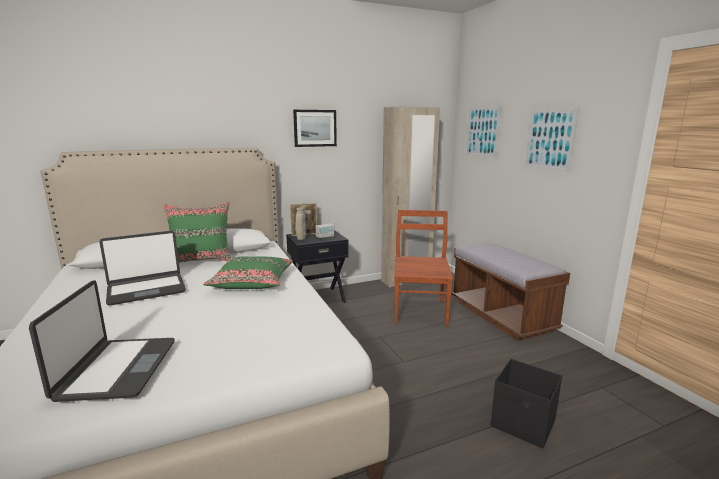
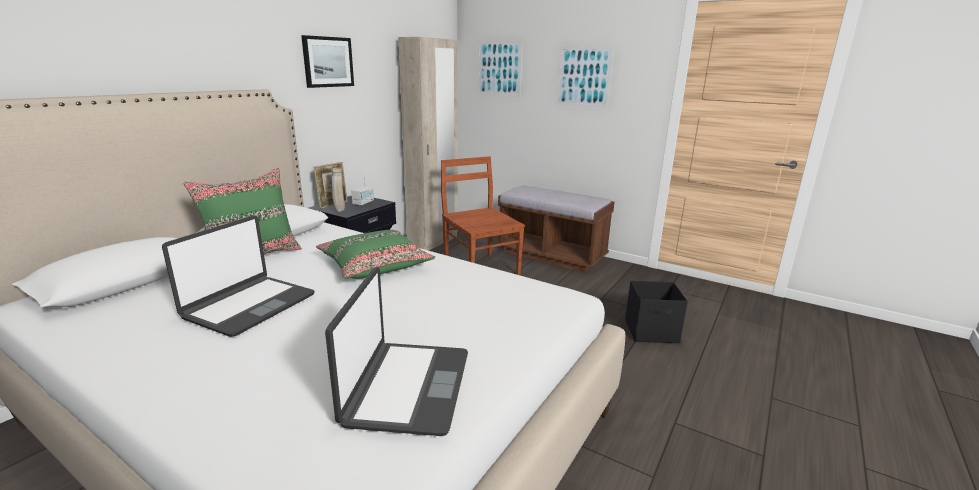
camera: 35 degrees left, 5 degrees up
(117, 369) = (406, 387): laptop -> laptop turned 45 degrees clockwise

